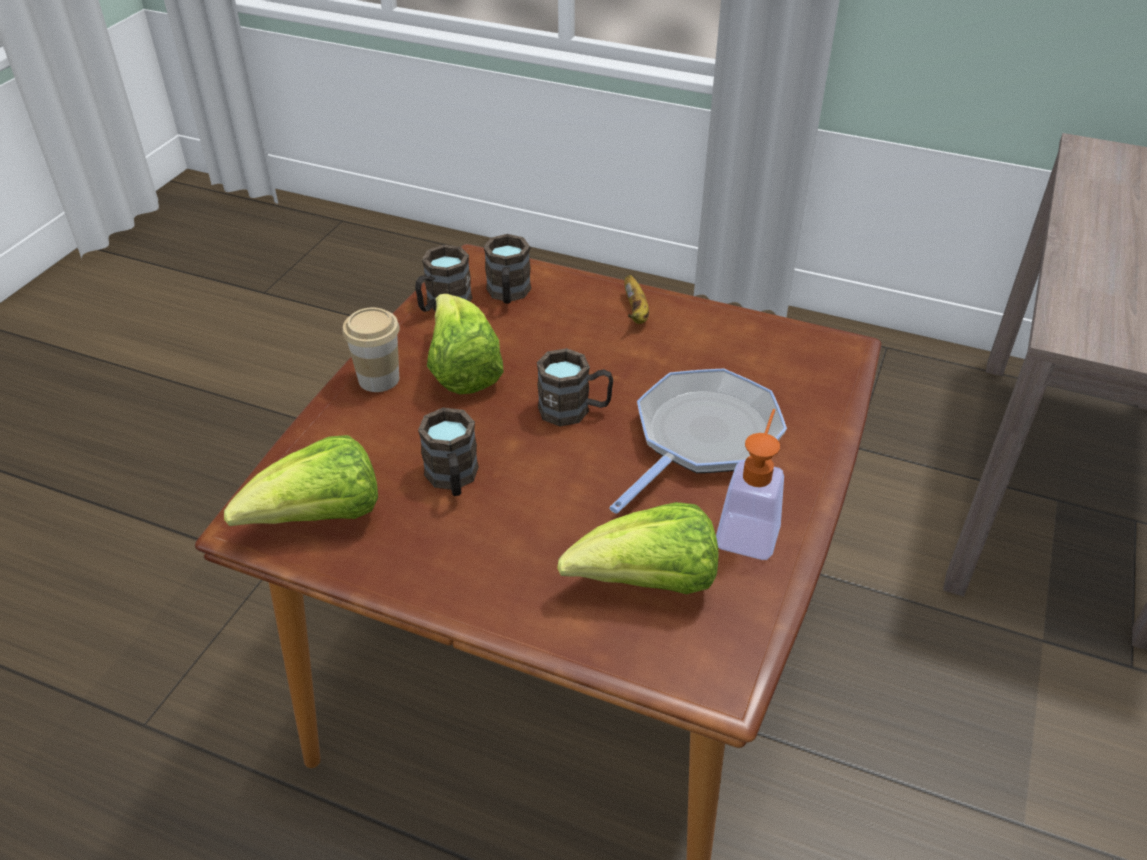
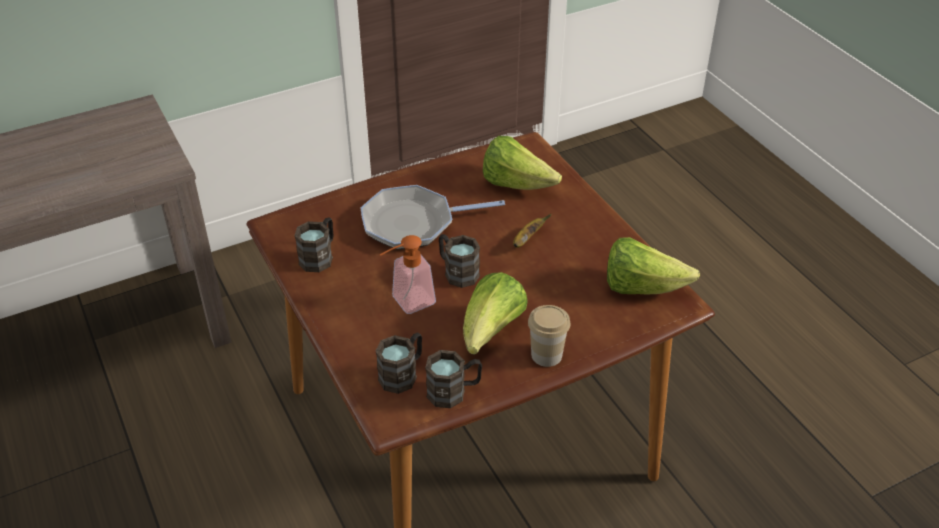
camera: 140 degrees left, 0 degrees up
(453, 479) = (557, 270): brown mug -> brown mug (320, 256)
(636, 312) = (345, 311): banana -> banana (527, 239)
(750, 528) = (447, 180): soap dispenser -> soap dispenser (407, 303)

